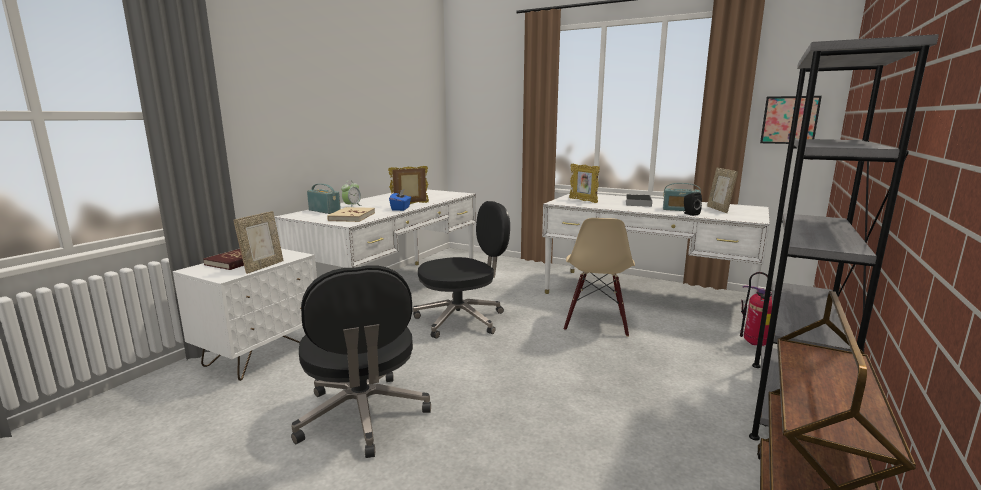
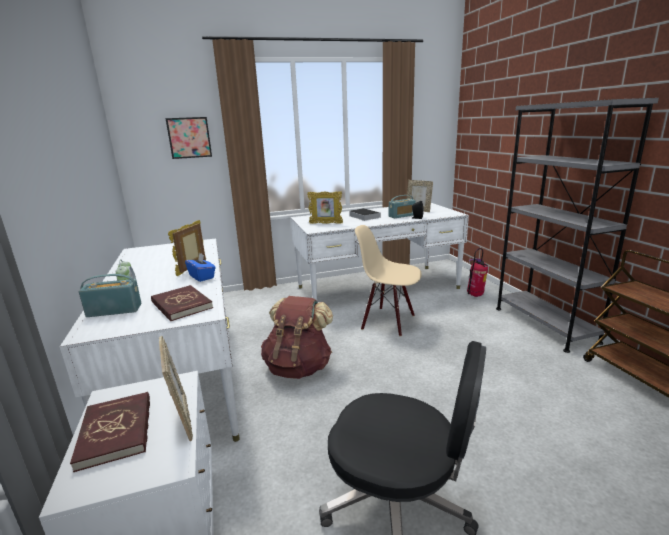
camera: 45 degrees left, 5 degrees up
(352, 217) = (181, 305): beige book -> red book
(462, 319) = (299, 367): black office chair -> brown backpack
(596, 323) = (388, 322): beige chair -> beige chair turned 150 degrees clockwise
(789, 120) = (430, 140): picture -> picture (189, 137)

